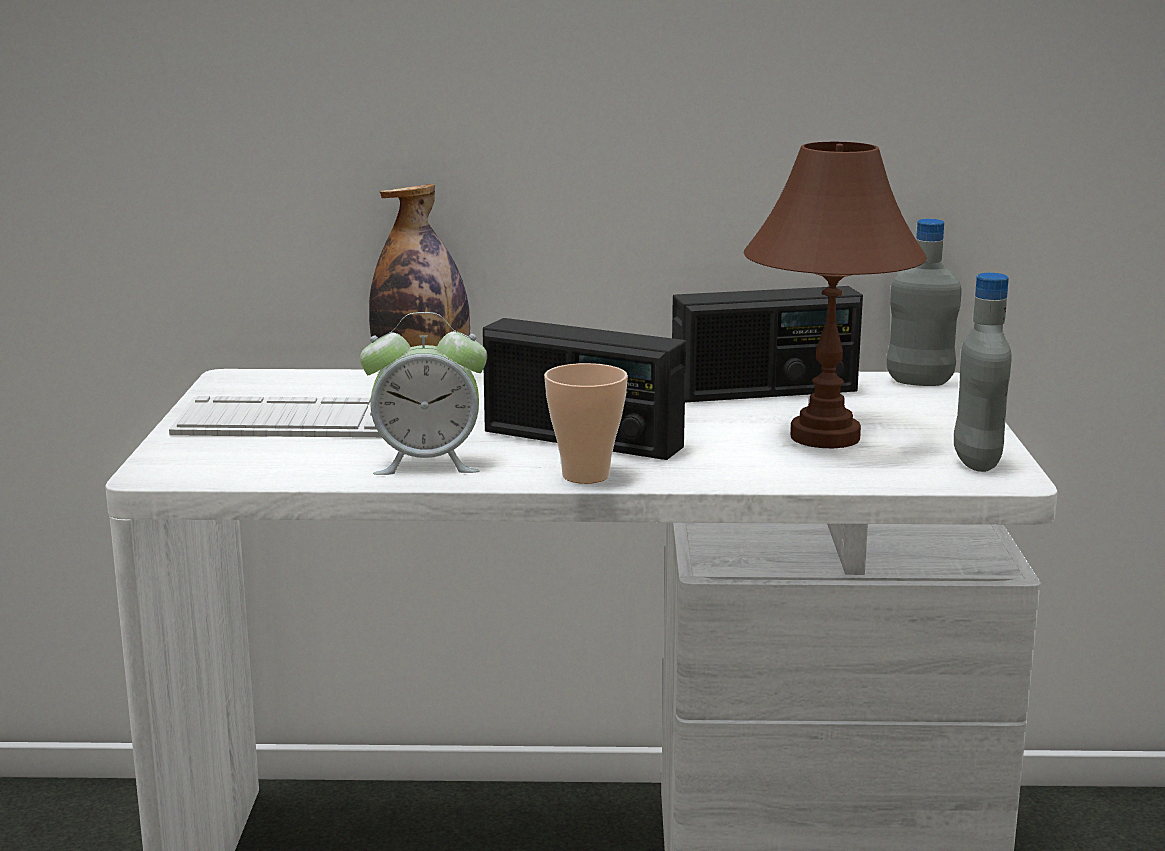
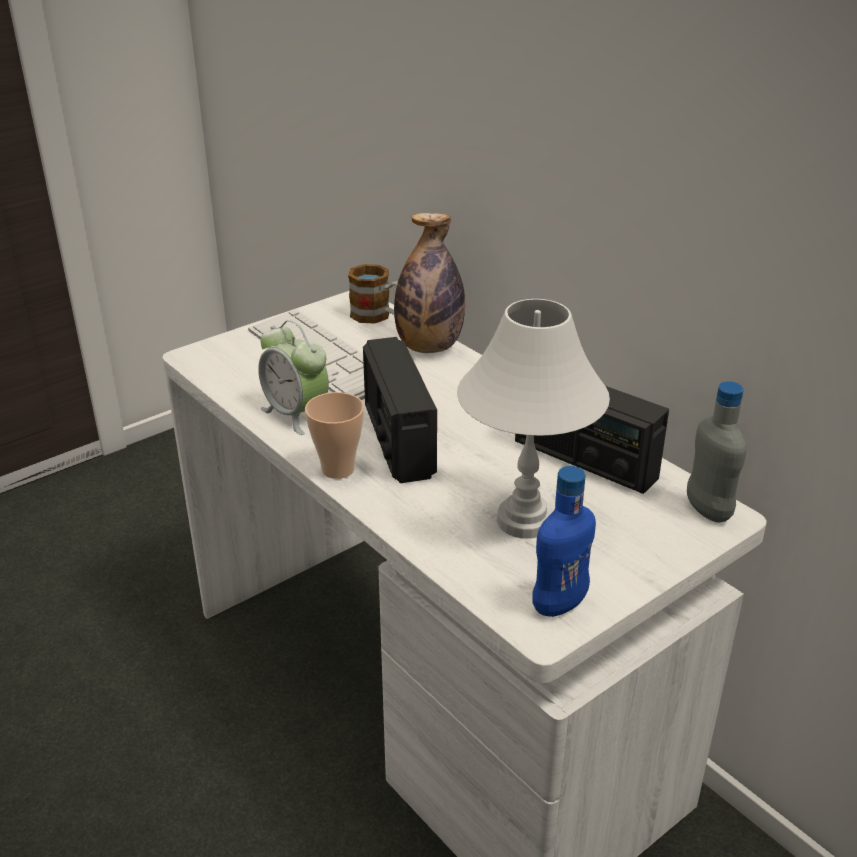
camera: 50 degrees right, 15 degrees up
(299, 379) = (378, 316): none -> mug
(825, 437) = (523, 521): brown table lamp -> white table lamp
(976, 462) = (559, 604): grey bottle -> blue bottle

